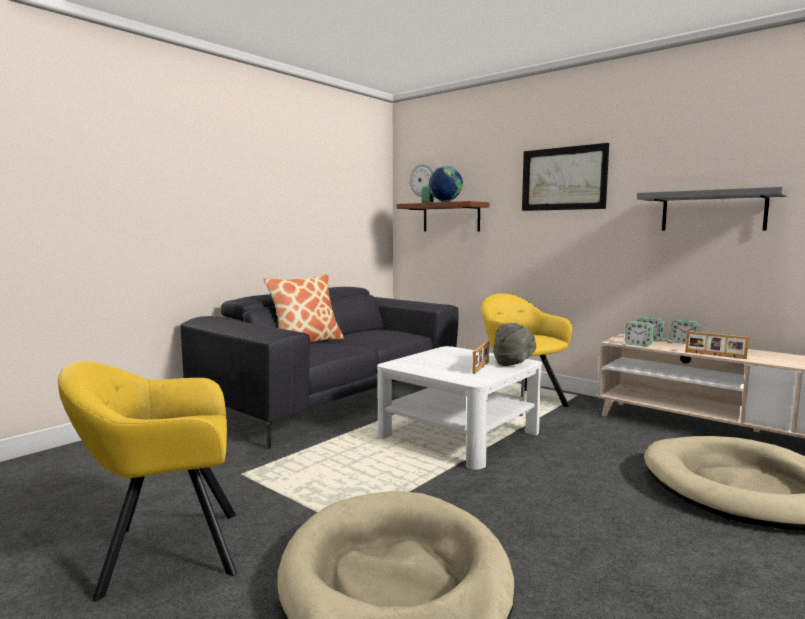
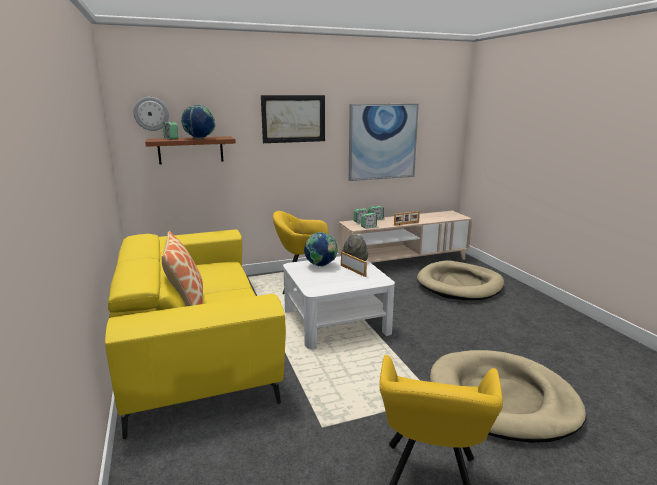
camera: 60 degrees left, 10 degrees up
(334, 397) = (196, 343): grey sofa -> yellow sofa
(468, 356) = (320, 265): none -> globe
(713, 211) = (382, 142): grey shelf -> picture

